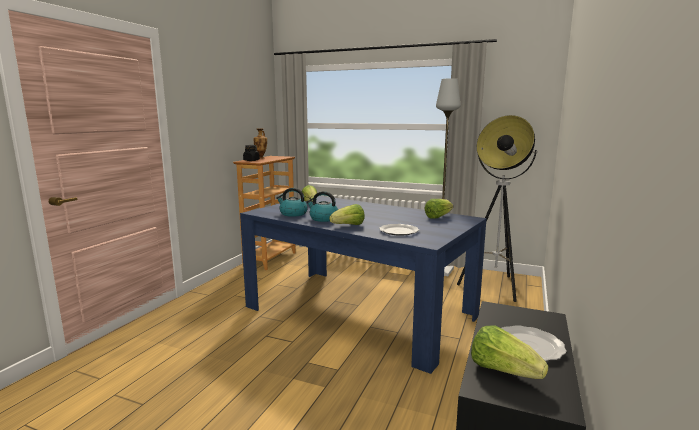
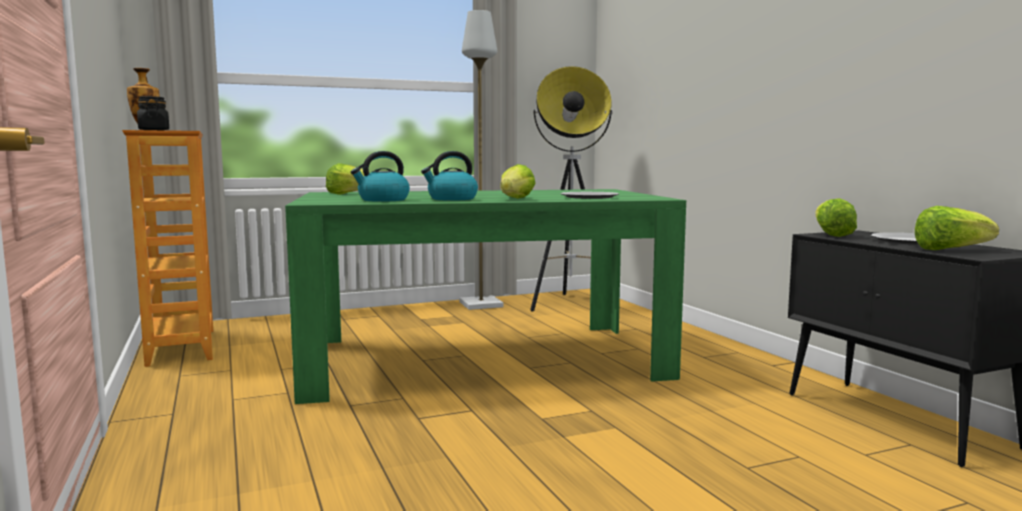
camera: 45 degrees left, 5 degrees down
(360, 311) = (482, 359): blue dining table -> green dining table
(438, 217) = (570, 191): lettuce -> lettuce (831, 235)

